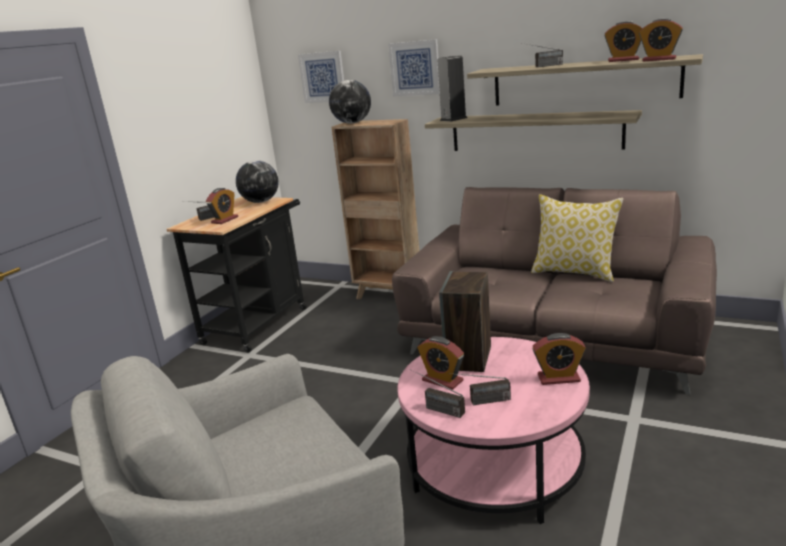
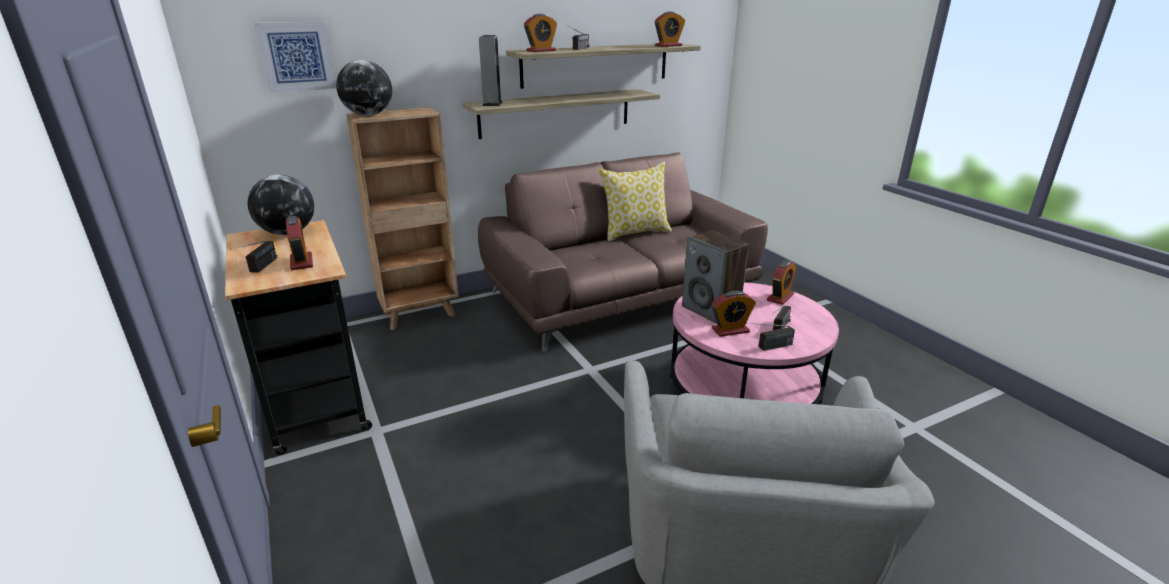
camera: 55 degrees left, 5 degrees up
(415, 68) = (430, 48): picture -> none
(623, 60) = (634, 45): alarm clock -> alarm clock (541, 51)

